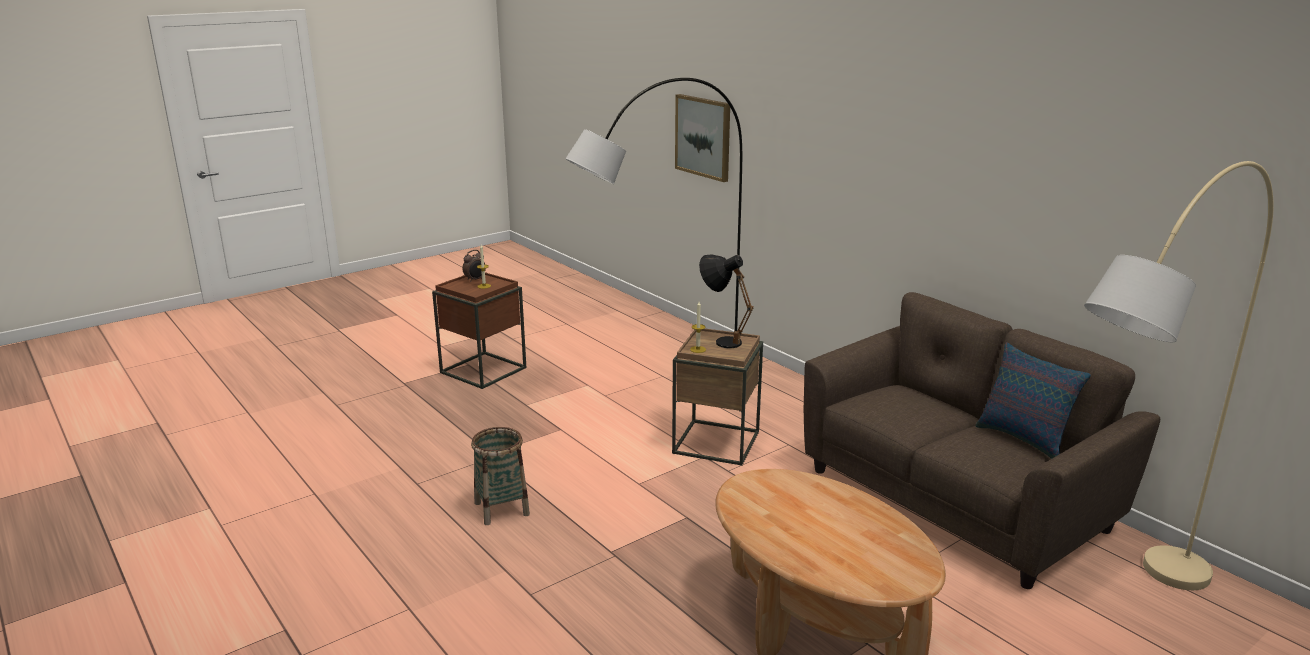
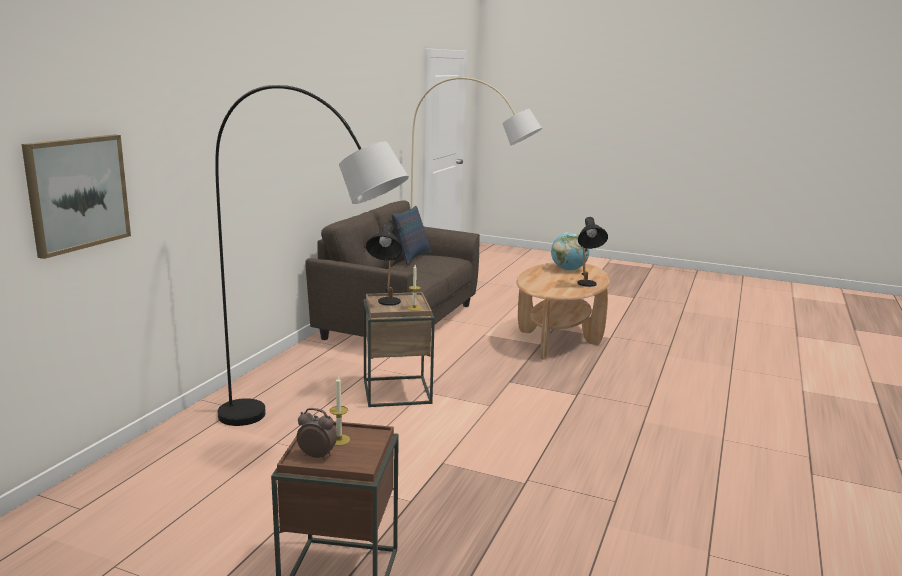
camera: 120 degrees left, 5 degrees down
(502, 509) = (589, 446): basket -> none
(762, 530) = (587, 286): none -> black table lamp
(873, 552) = (568, 269): none -> globe

